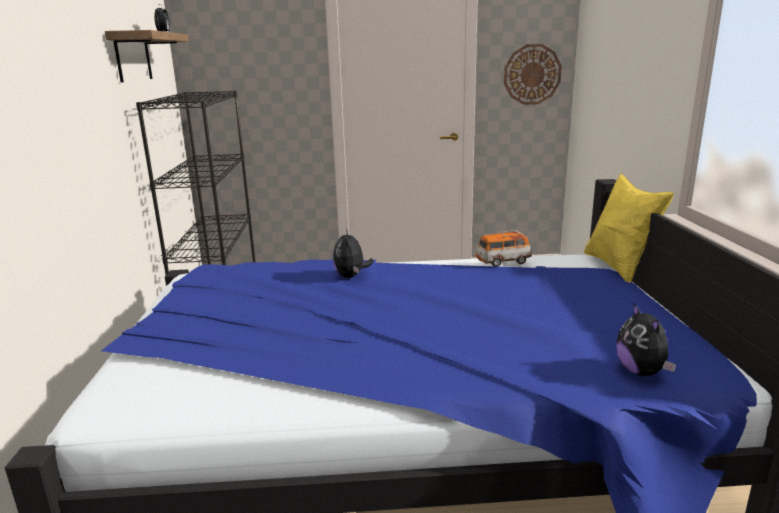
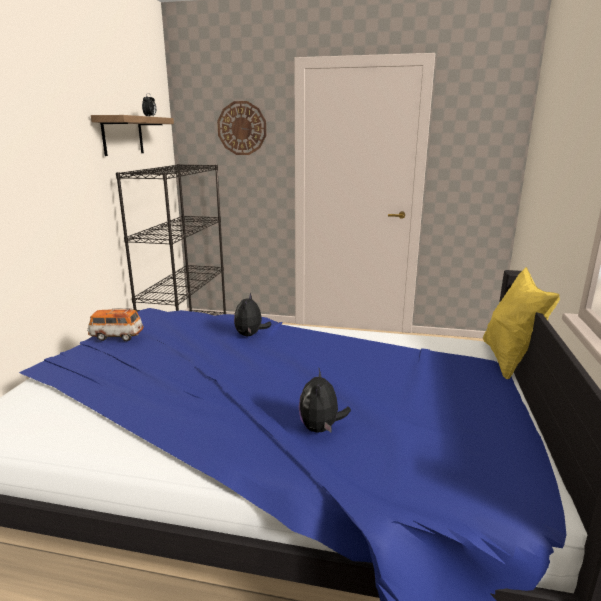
camera: 15 degrees right, 0 degrees up
(502, 262) = (393, 339): toy car -> toy car (116, 336)
(532, 74) = (482, 161): wall clock -> wall clock (242, 128)
(641, 372) = (446, 482): plush toy -> plush toy (321, 428)

